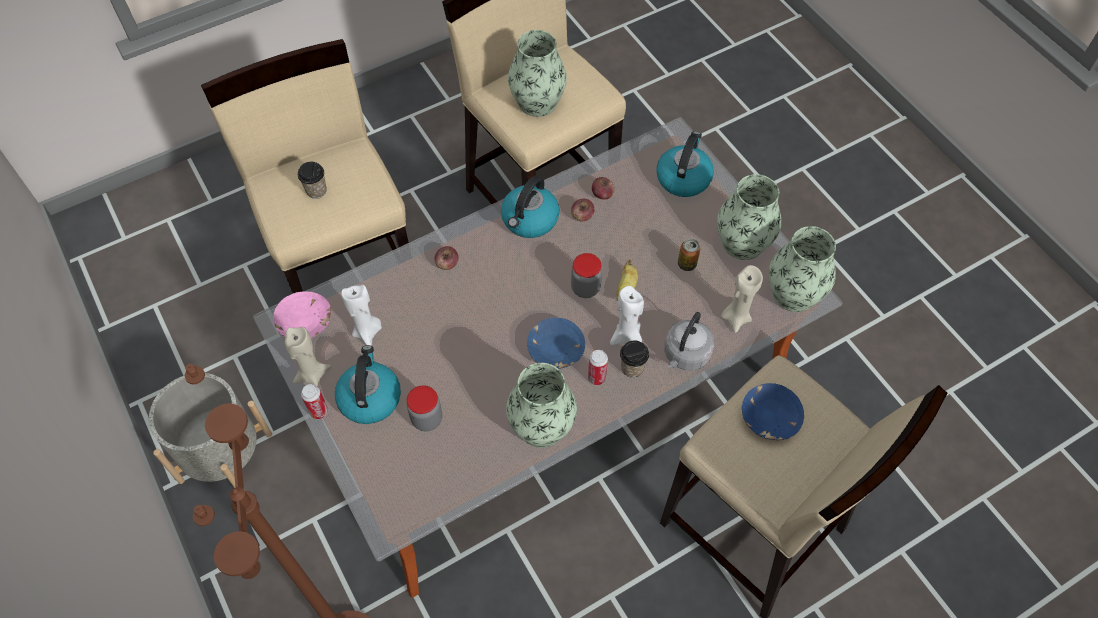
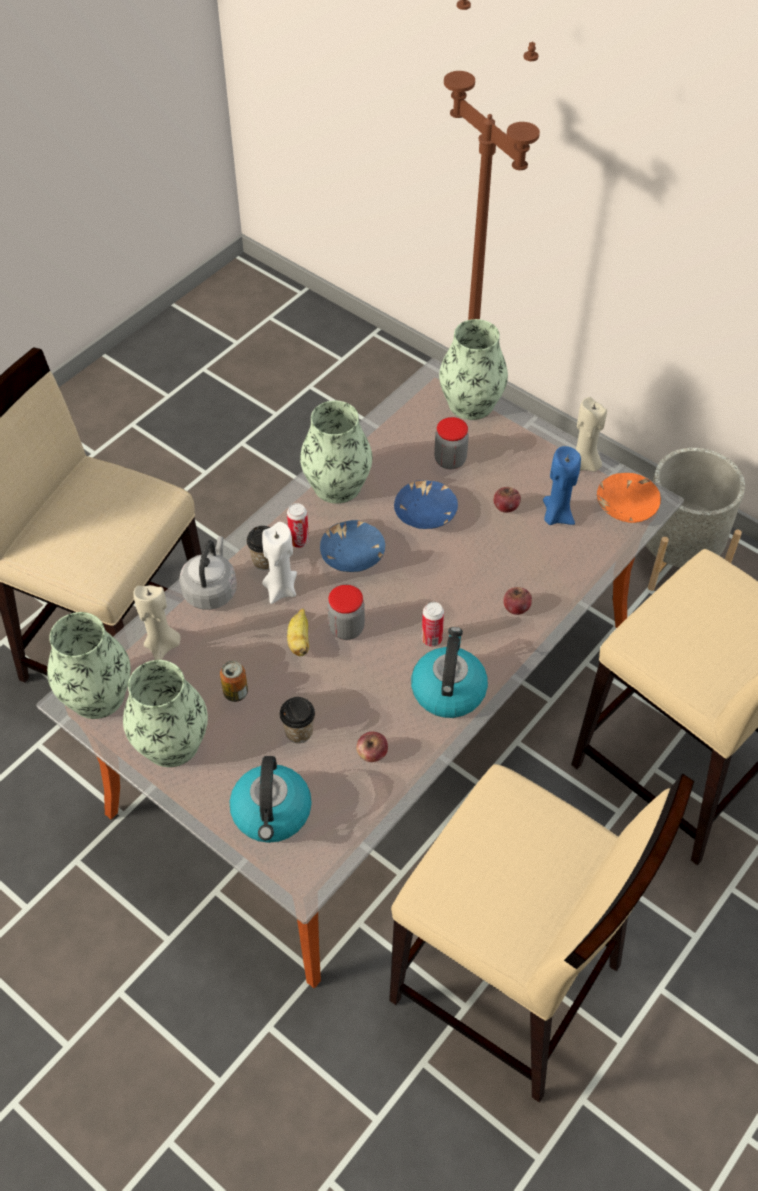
camera: 160 degrees right, 5 degrees down
(305, 322) = (625, 506): pink bowl -> orange bowl
(316, 191) = (714, 620): cup -> cup (299, 732)
(319, 411) = (554, 438): can -> can (431, 639)
(367, 332) = (556, 515): white candle -> blue candle
(369, 397) = (515, 462): kettle -> none
(537, 102) = (516, 842): vase -> vase (471, 403)
(582, 216) = (386, 715): apple -> apple (506, 507)
(769, 417) = (107, 532): blue bowl -> blue bowl (426, 514)

